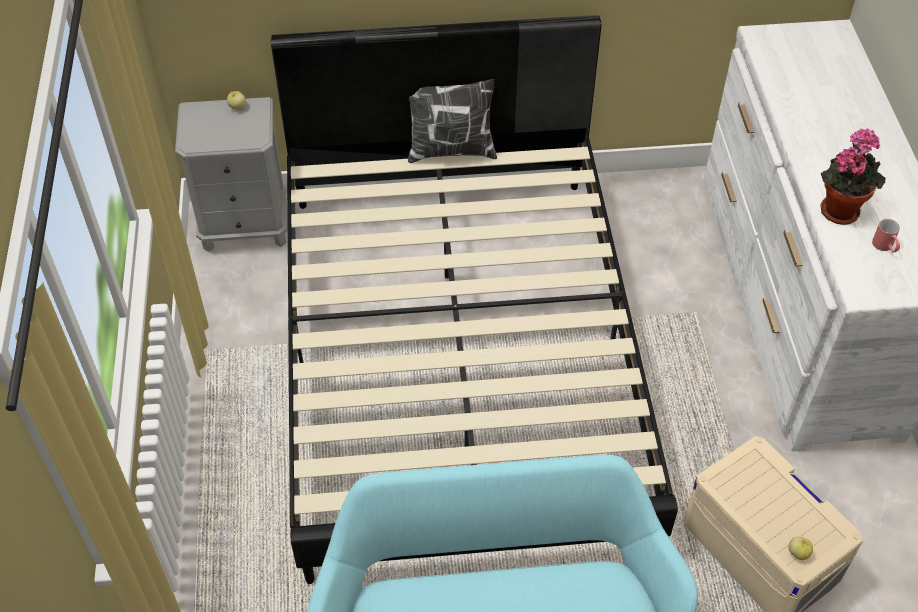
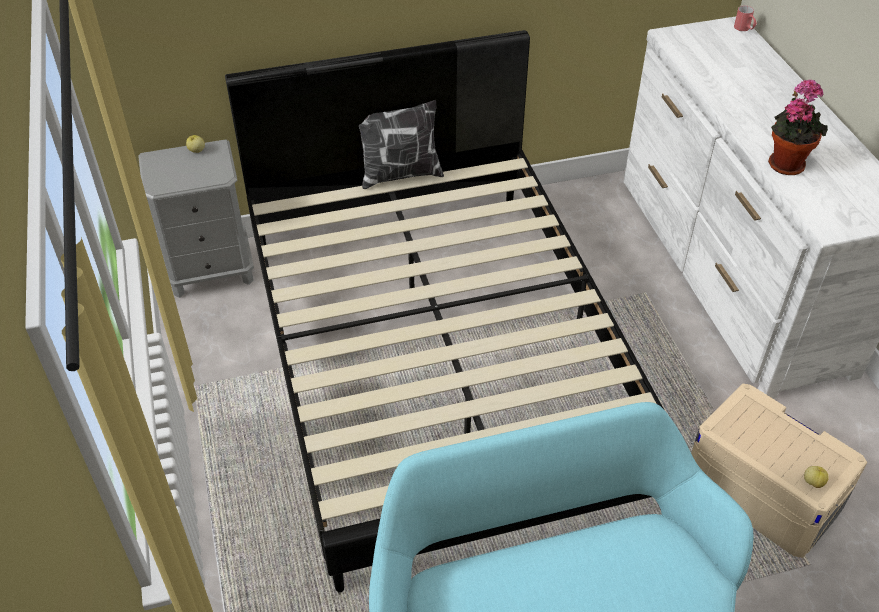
camera: 10 degrees left, 5 degrees down
(885, 247) = (836, 189): red mug -> red mug (744, 29)

